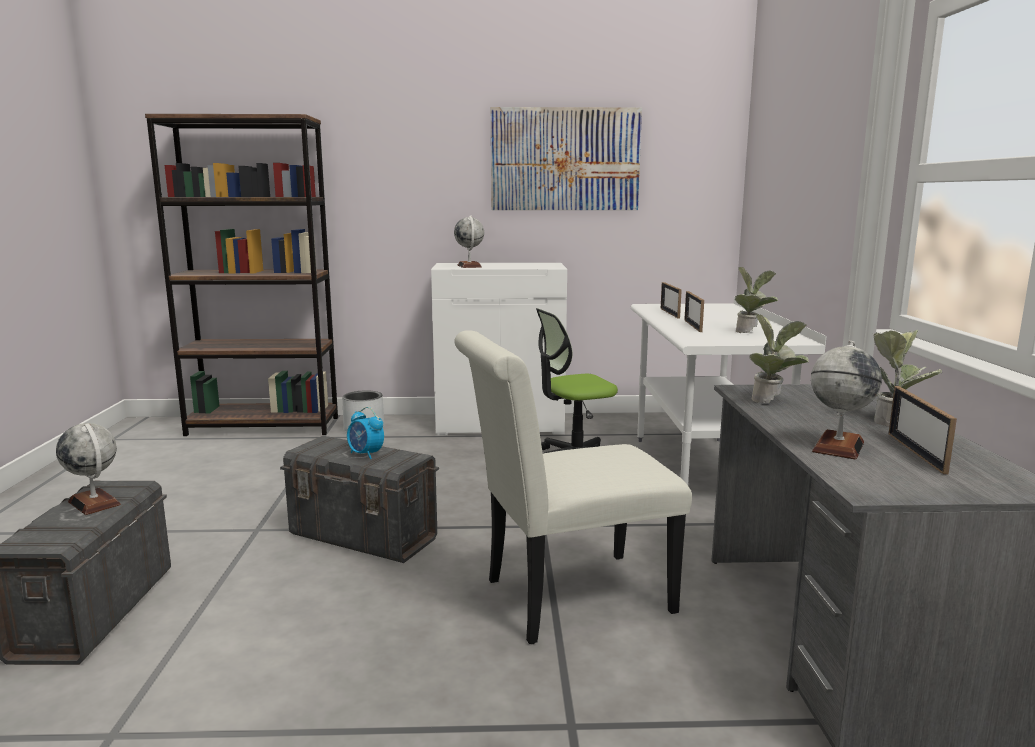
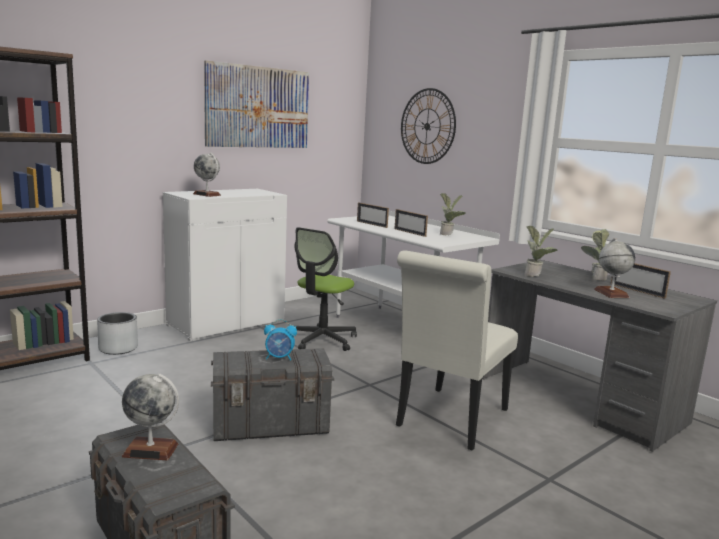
camera: 40 degrees left, 0 degrees up
(792, 168) = (427, 126): none -> wall clock

